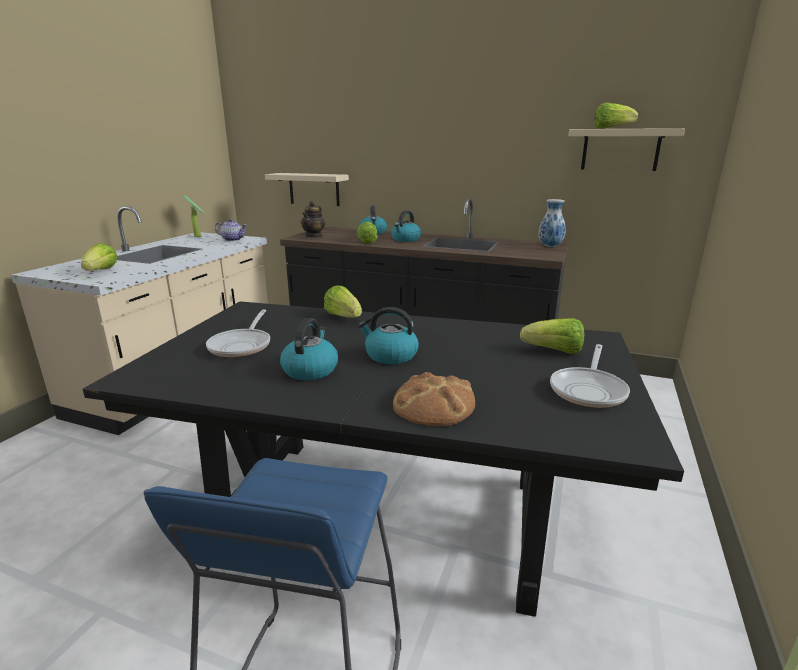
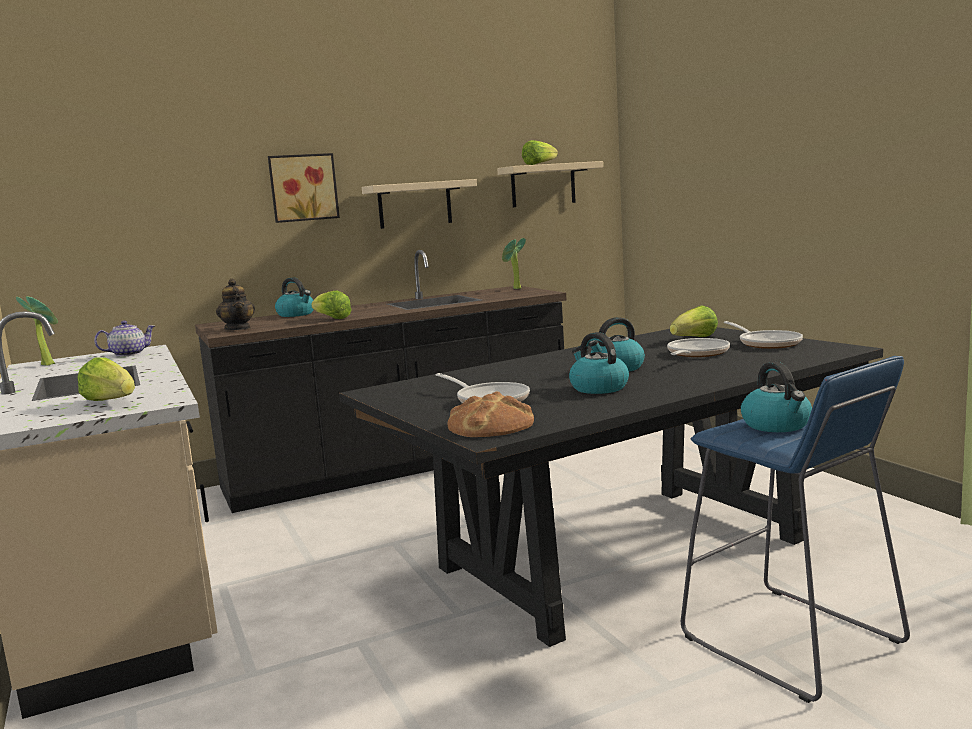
camera: 45 degrees left, 10 degrees down
(314, 189) = (173, 271): beige shelf -> beige shelf (414, 204)
(344, 317) = (492, 368): lettuce -> none
(398, 137) = (303, 187): none -> picture
(405, 239) = (363, 310): kettle -> kettle (777, 425)
(434, 405) = (726, 370): bread -> bread (491, 425)
(488, 370) = (696, 354): none -> frying pan
(550, 246) = (515, 289): vase -> potted plant

